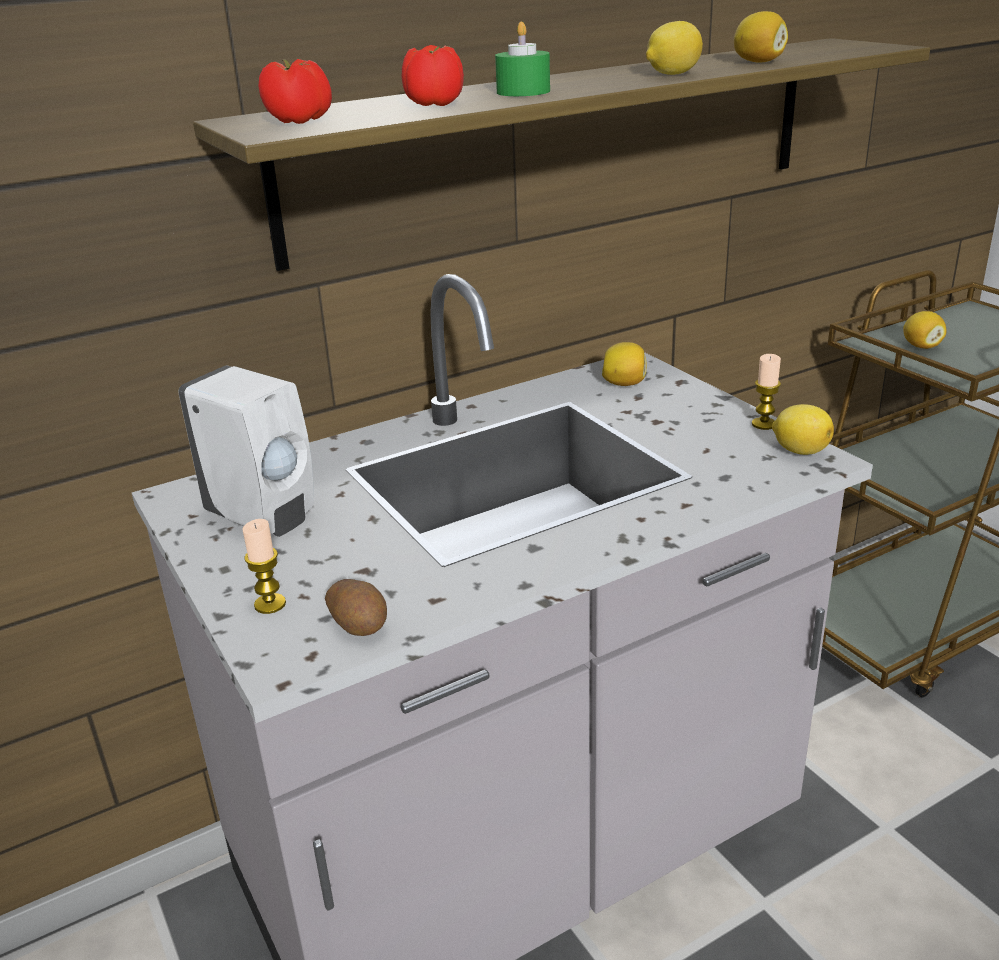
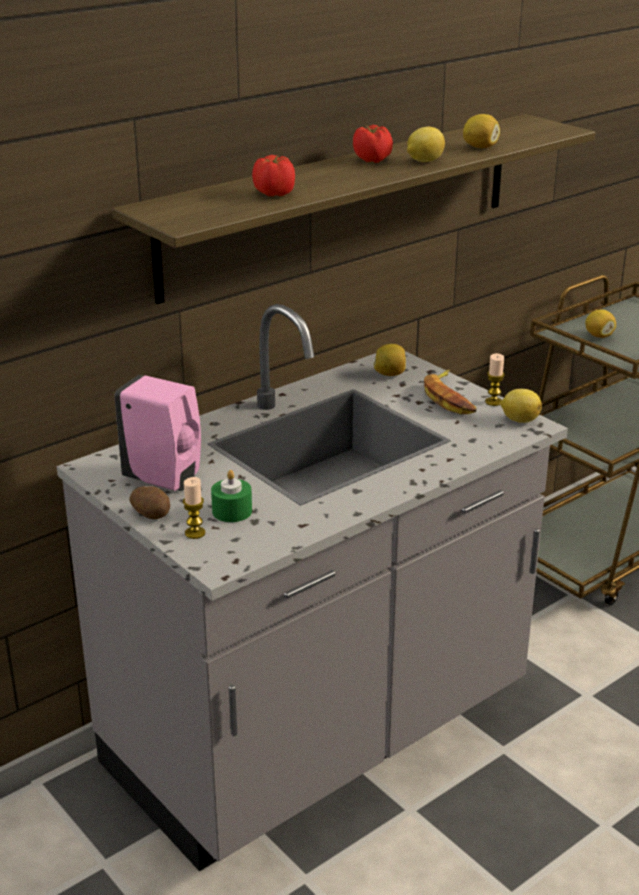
camera: 10 degrees left, 0 degrees up
(265, 518) = (165, 480): white soap dispenser -> pink soap dispenser
(300, 121) = (192, 211): tomato -> tomato (372, 160)
(360, 624) = (259, 541): potato -> potato (152, 513)
(523, 92) = (328, 180): green candle -> green candle (232, 511)
(701, 418) = (450, 398): none -> banana

